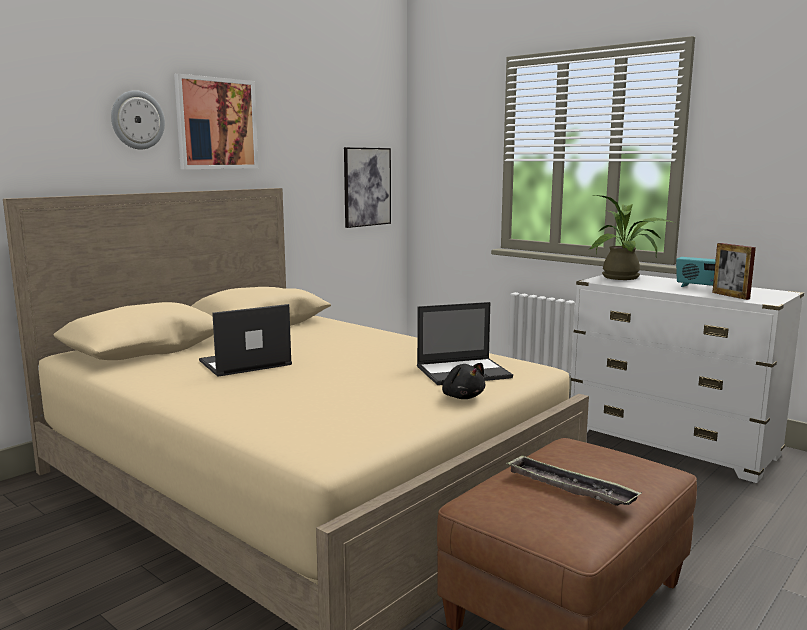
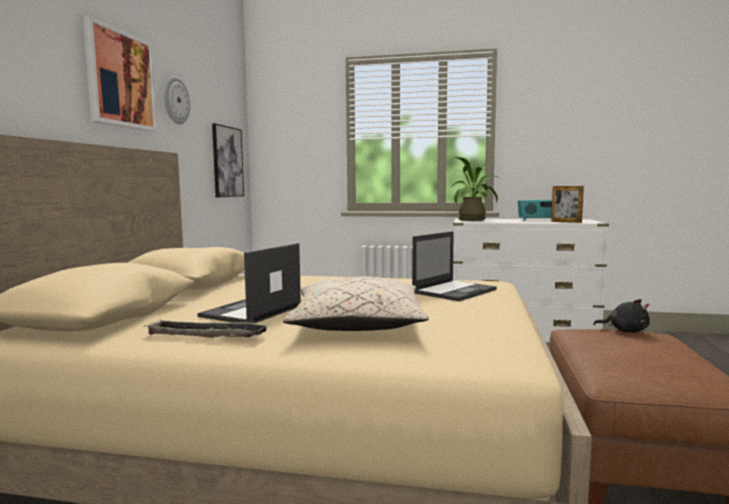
camera: 30 degrees left, 5 degrees down
(137, 120) = (49, 57): wall clock -> wall clock (175, 100)
(292, 392) = (357, 324): none -> beige pillow
(462, 397) = (496, 305): black plush toy -> black plush toy (625, 331)
(569, 488) = (648, 356): tray -> tray (206, 335)

